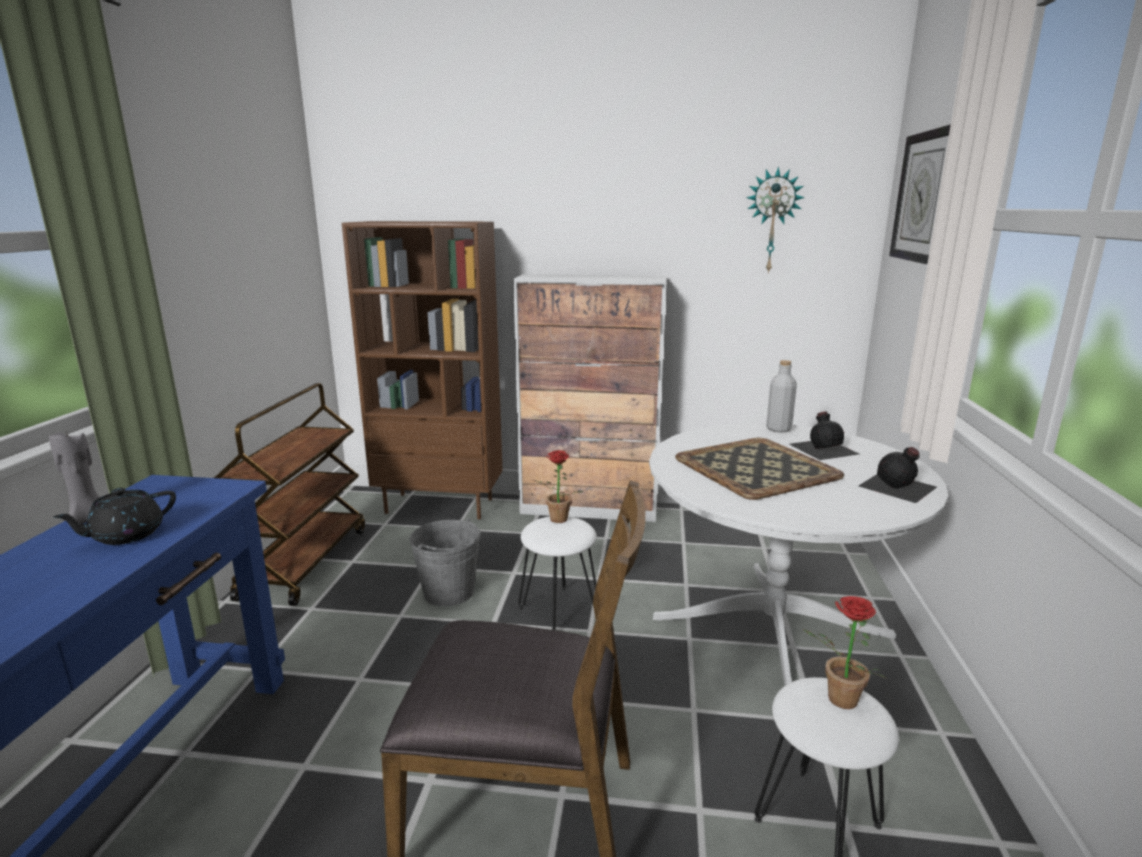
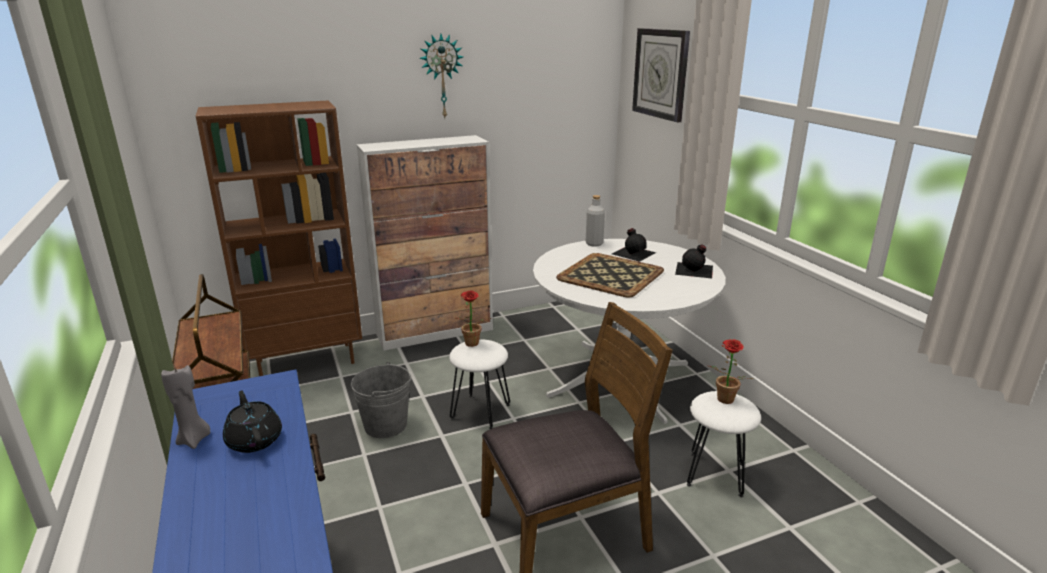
camera: 30 degrees left, 5 degrees up
(126, 535) = (254, 440): black teapot -> black teapot turned 135 degrees clockwise
(772, 221) = (548, 87): wall clock -> wall clock (441, 76)

